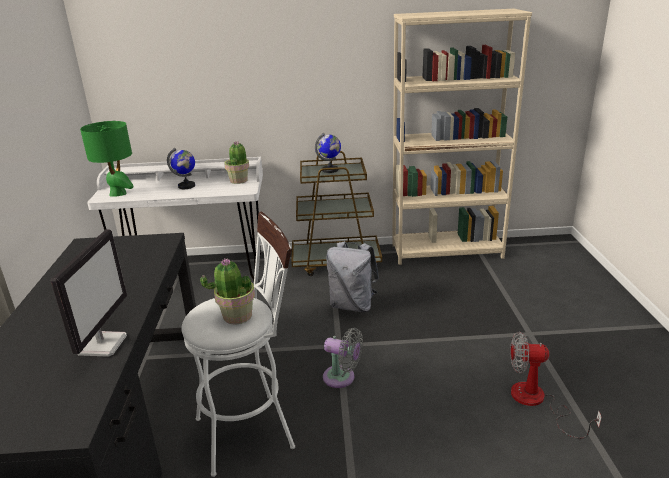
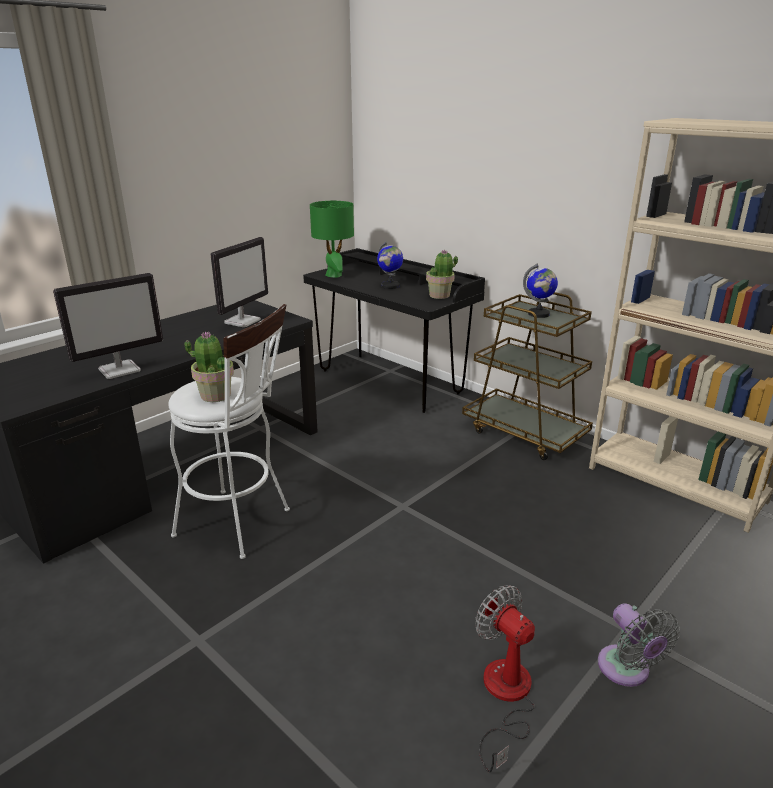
camera: 45 degrees right, 0 degrees up
(123, 257) = (242, 321): none -> monitor
(195, 271) = (389, 381): white desk -> black desk
(342, 378) = (360, 534): grey fan -> grey fan (626, 670)
(353, 305) = (473, 480): grey backpack -> none

